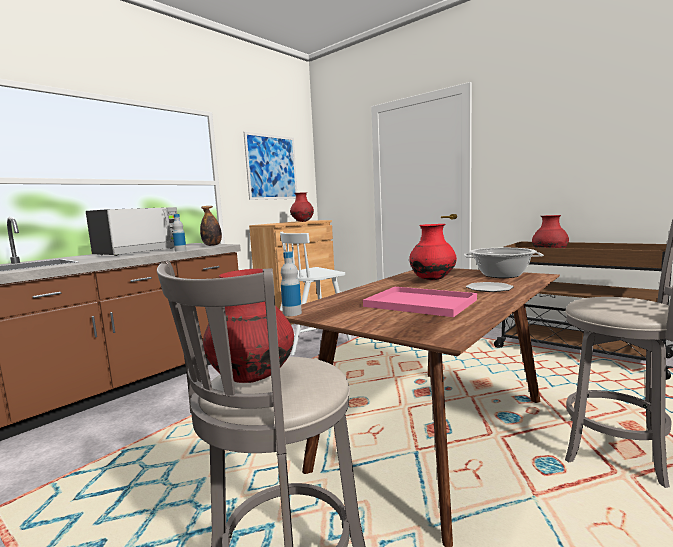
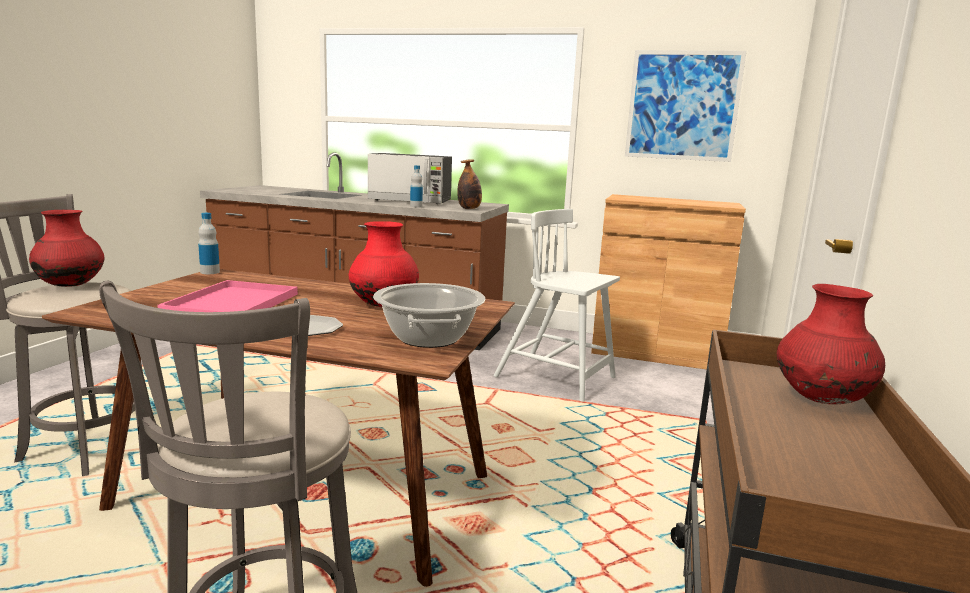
camera: 65 degrees right, 5 degrees up
(302, 221) = (685, 202): red vase -> none

